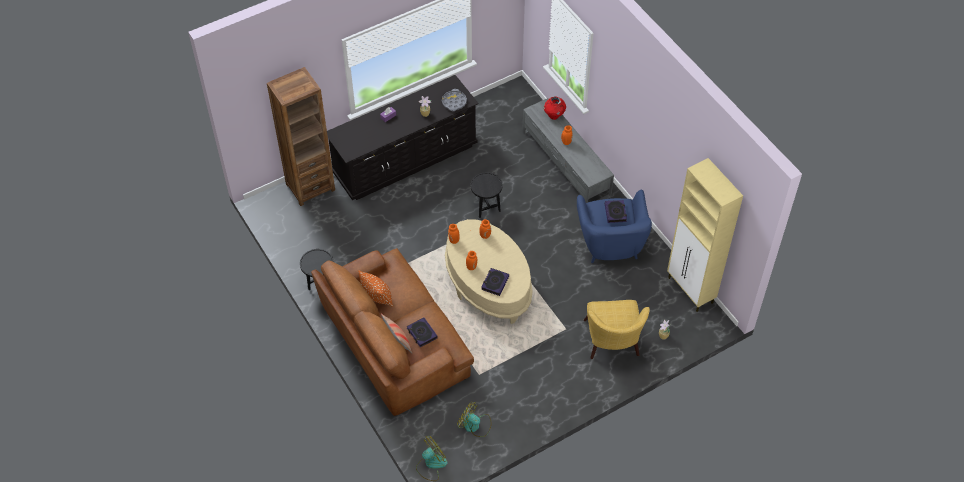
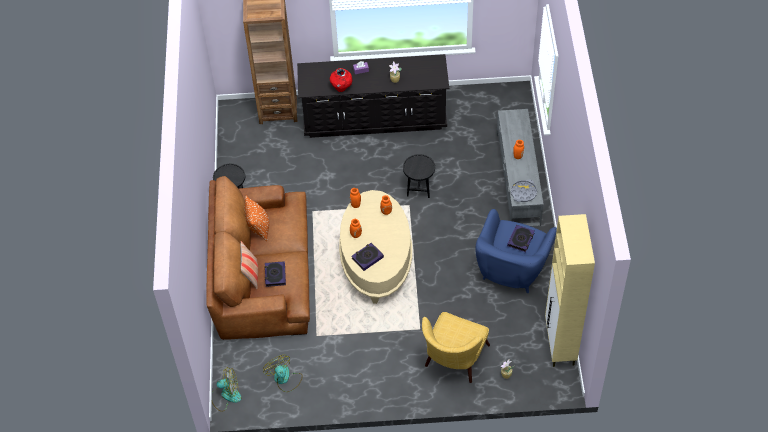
camera: 30 degrees right, 0 degrees up
(454, 102) = (427, 79): grey tray -> grey tray (523, 193)
(554, 115) = (522, 127): red vase -> red vase (341, 88)

